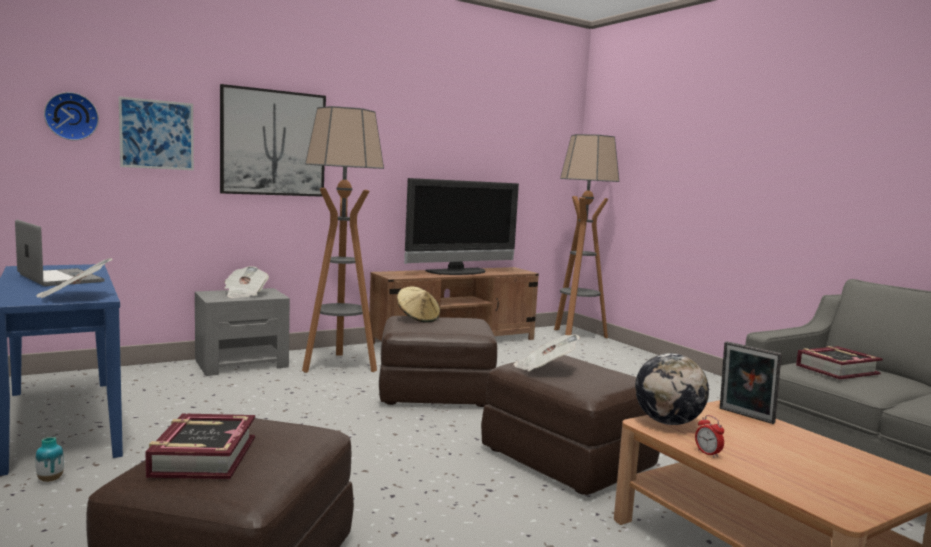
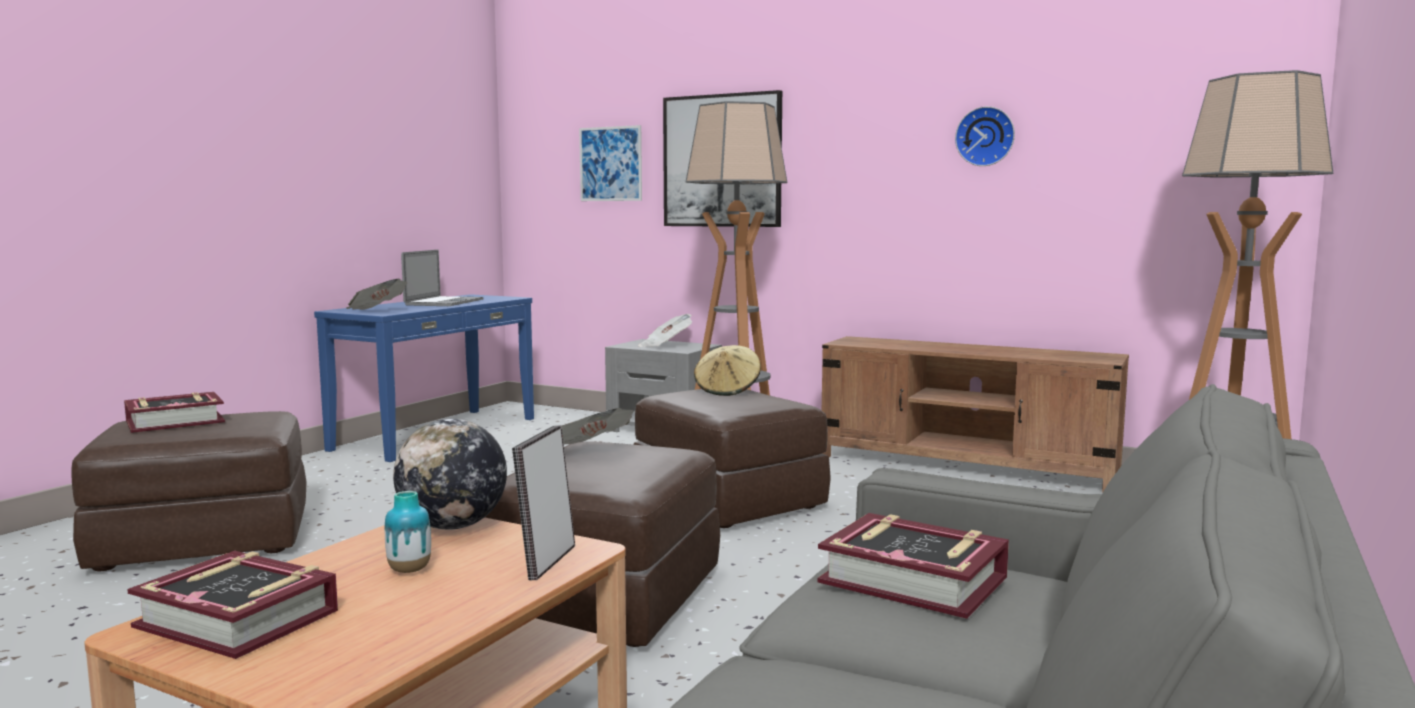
camera: 60 degrees right, 0 degrees up
(50, 479) = (331, 461): vase -> vase (409, 570)
(71, 116) = (547, 154): wall clock -> wall clock (985, 136)
(459, 272) = (972, 348): television -> none
(707, 453) = (337, 553): alarm clock -> none
(823, 488) = (238, 619): none -> book

